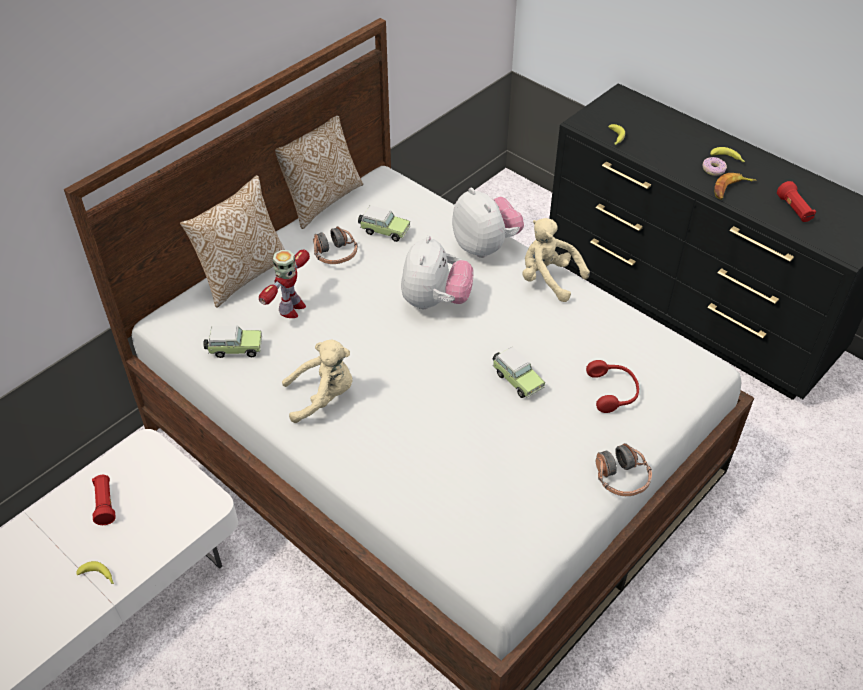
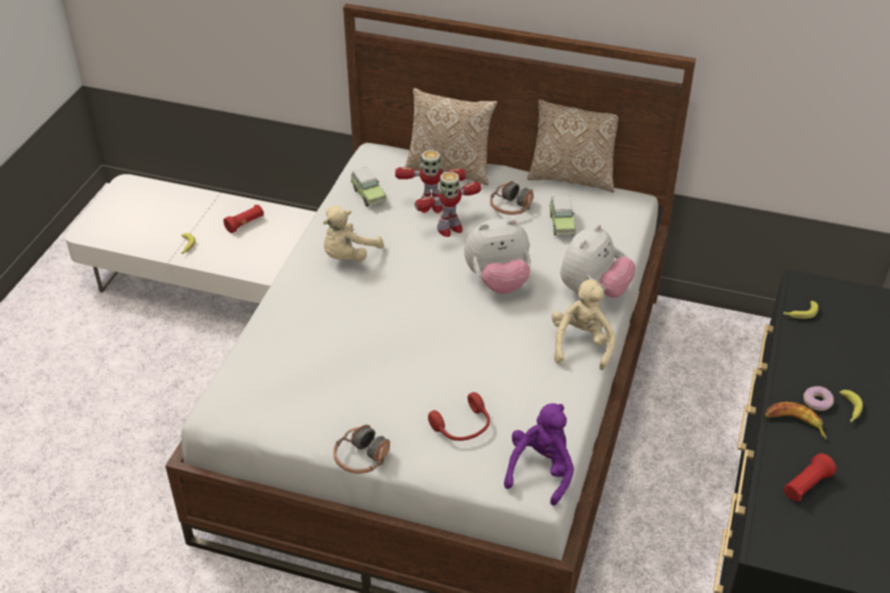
camera: 65 degrees right, 5 degrees down
(323, 396) = (348, 256): beige plush toy -> beige plush toy turned 75 degrees clockwise
(335, 307) = (449, 229): none -> toy robot
(516, 379) = (436, 359): toy car -> none
(684, 360) = (541, 470): none -> purple plush toy

